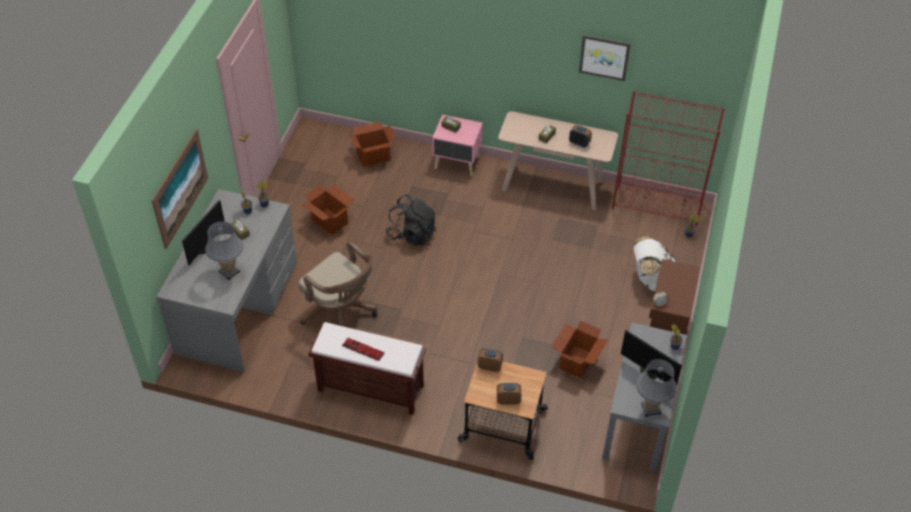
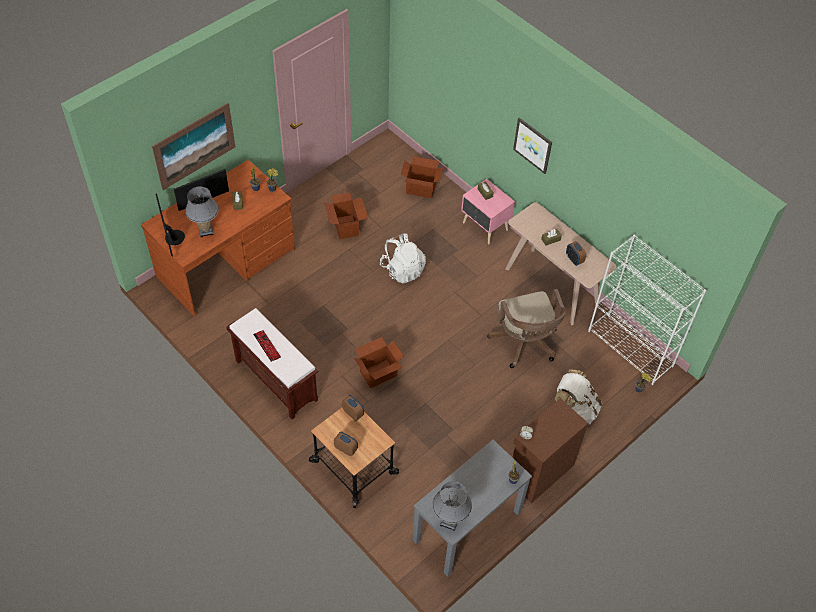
camera: 30 degrees right, 5 degrees up
(238, 308) = (227, 263): grey desk -> brown desk
(341, 313) = (299, 307): brown office chair -> brown office chair (525, 344)
(412, 234) = (402, 269): black backpack -> white backpack
(576, 362) = (454, 448): cardboard box -> cardboard box (378, 373)
(604, 57) = (617, 191): picture -> picture (533, 145)
(650, 371) = (474, 489): monitor -> monitor (172, 238)
(657, 205) = (631, 349): red bookcase -> white bookcase

